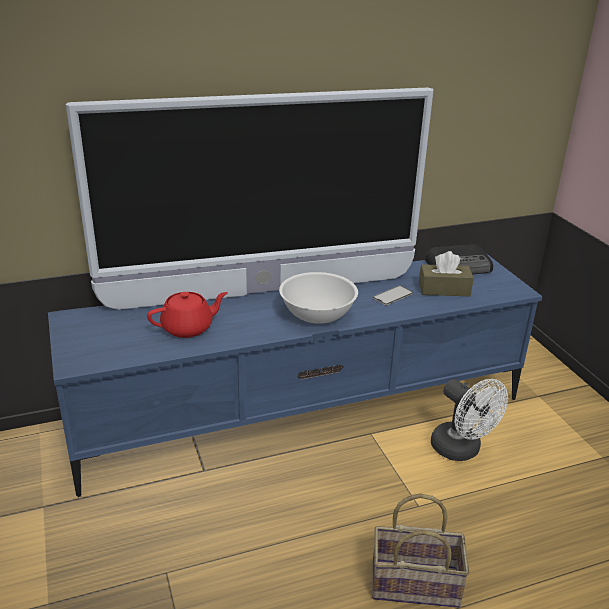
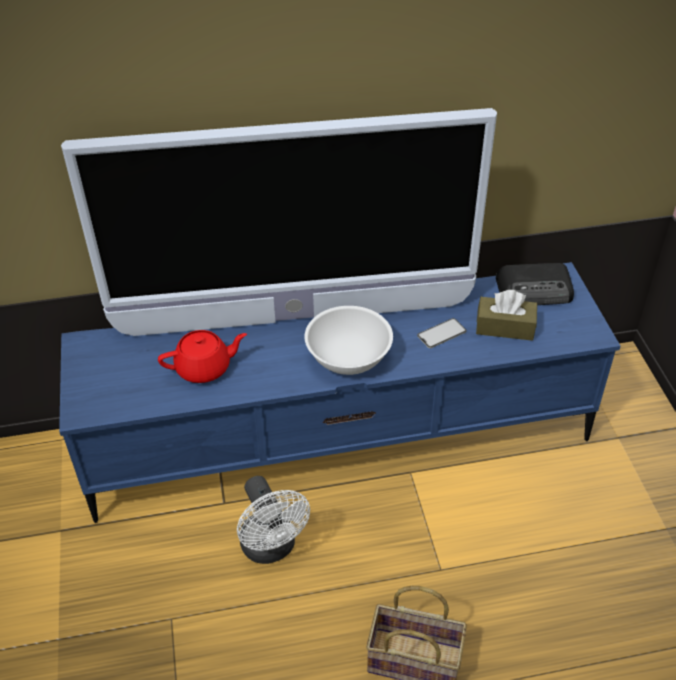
camera: 10 degrees right, 15 degrees up
(461, 450) = (506, 504): white fan -> white fan (272, 548)

